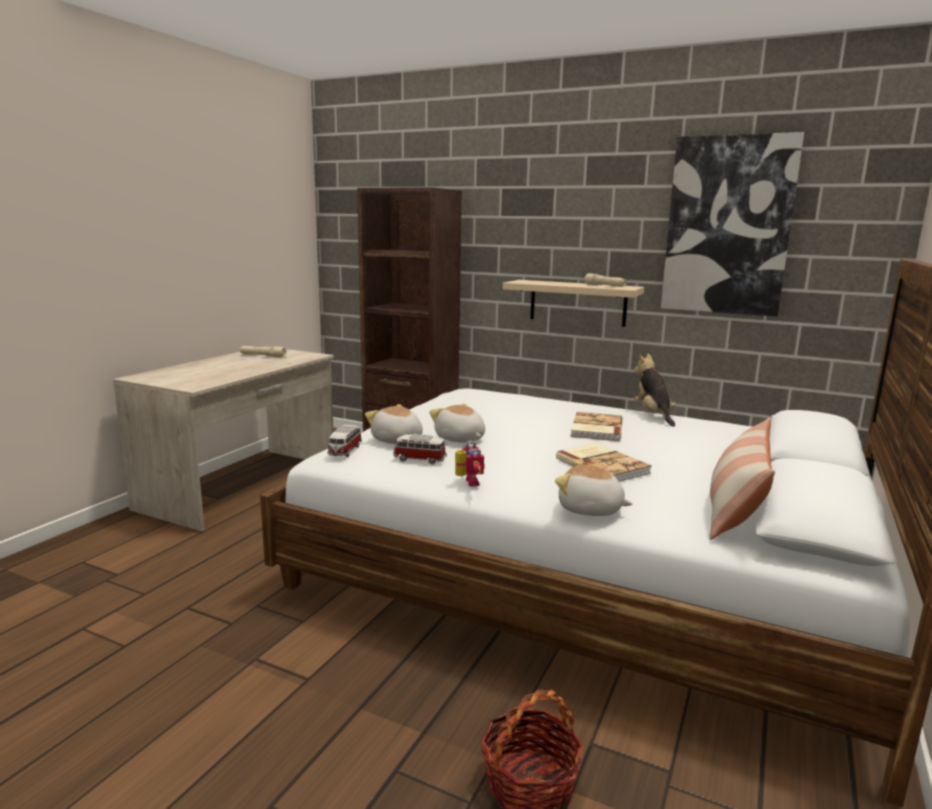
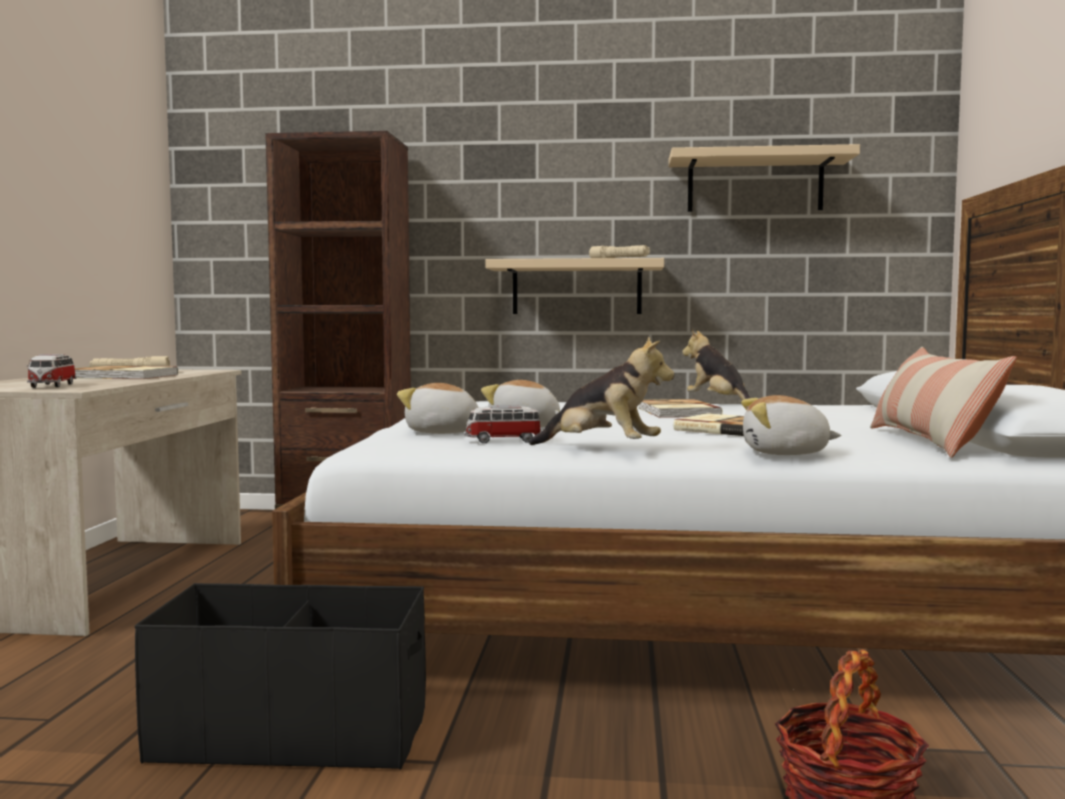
camera: 20 degrees left, 10 degrees down
(248, 364) = (121, 376): none -> book
(249, 636) = (292, 734): none -> black storage box
(344, 451) = (385, 442): toy car -> toy car (52, 386)
(468, 482) = (602, 449): toy robot -> plush toy
(728, 226) = (755, 183): picture -> beige shelf

